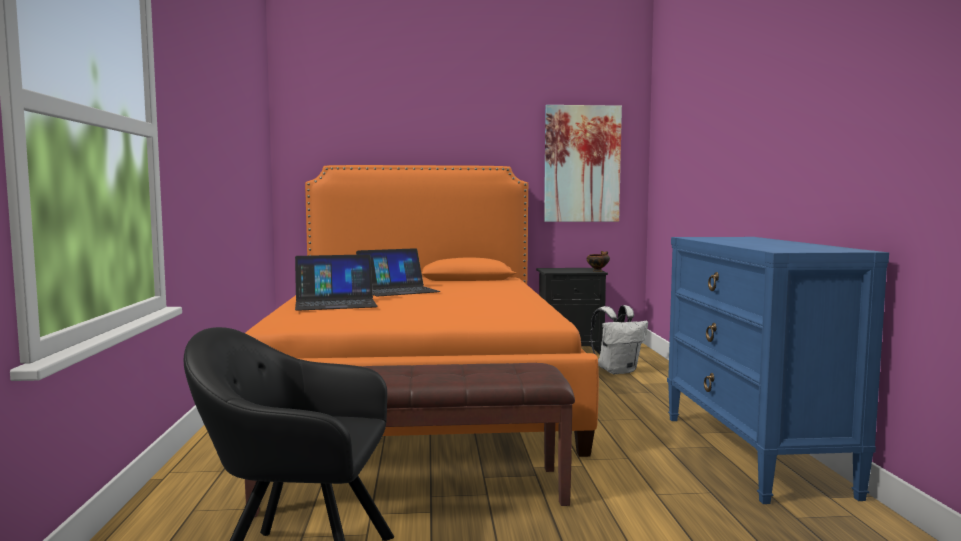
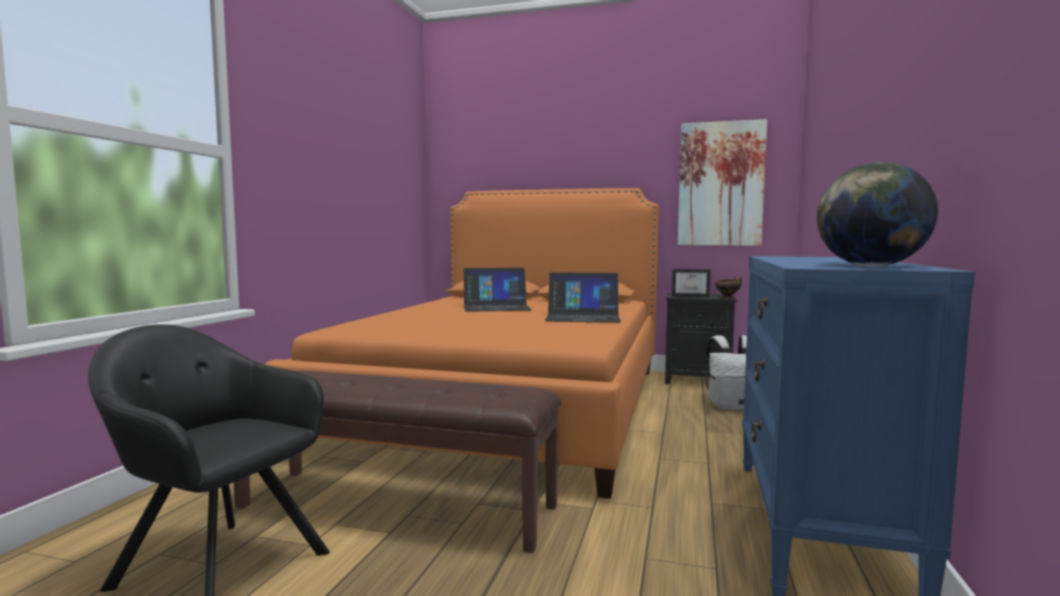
camera: 20 degrees right, 0 degrees up
(335, 303) = (412, 315): laptop -> laptop (583, 317)
(563, 271) = (690, 296): none -> picture frame
(814, 249) = (870, 266): none -> globe

